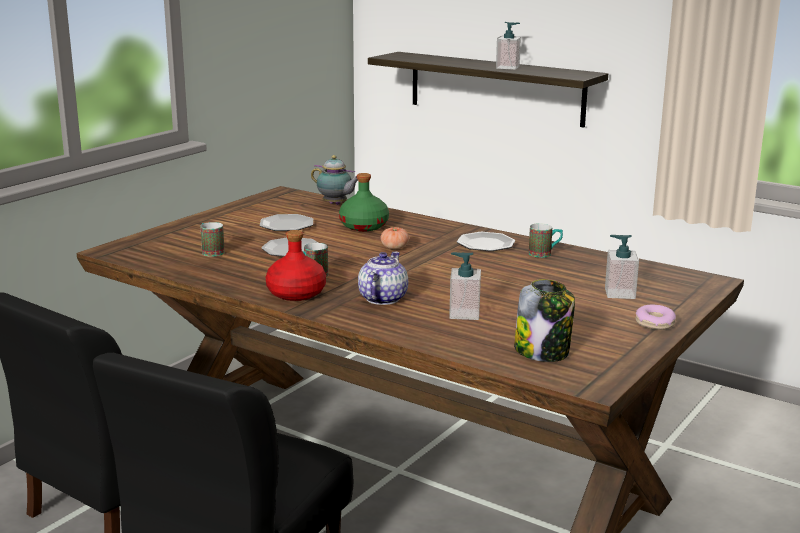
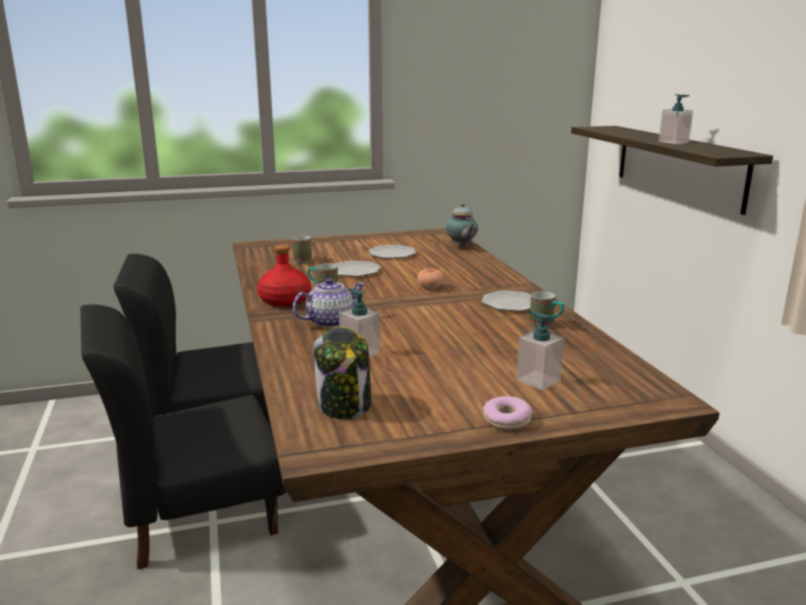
camera: 40 degrees right, 0 degrees up
(364, 226) = (445, 267): green bottle -> none

